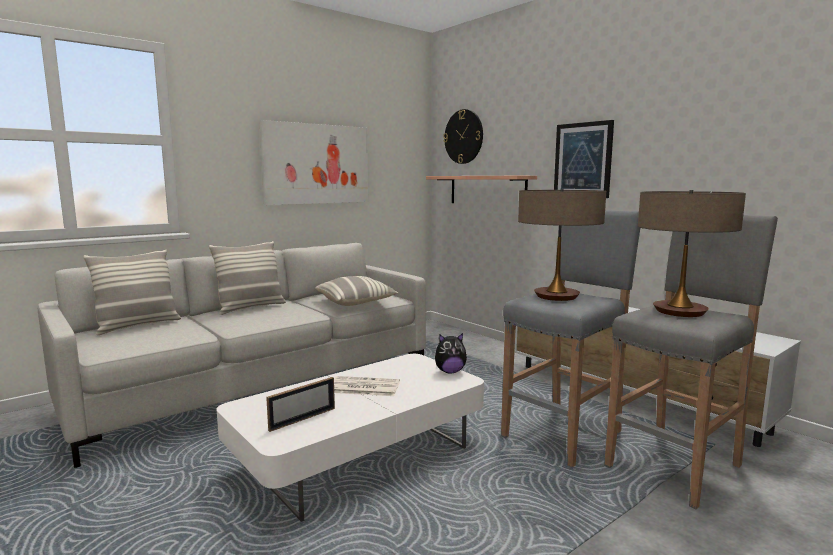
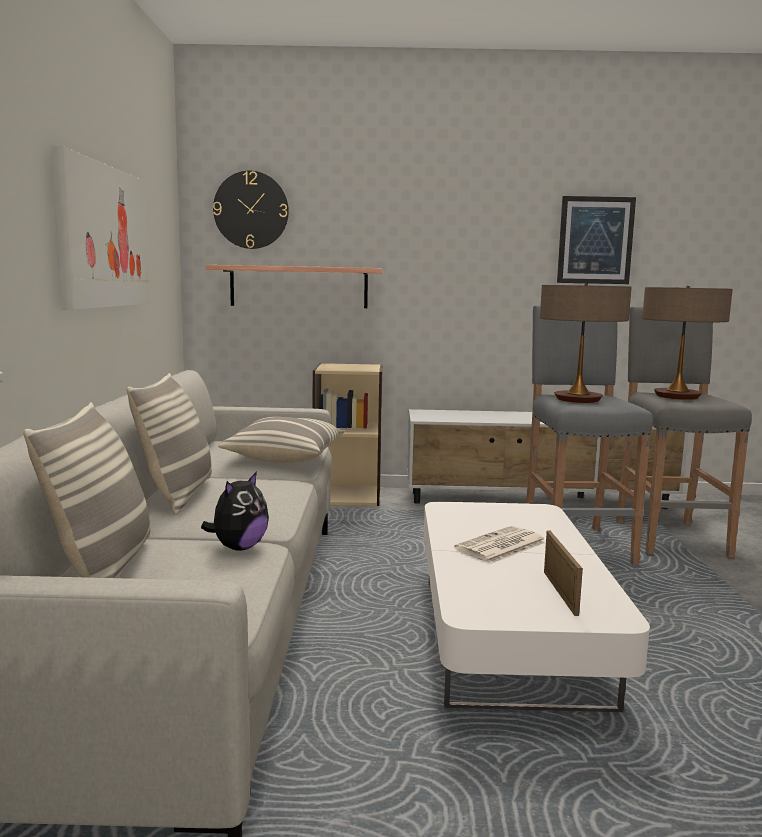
camera: 50 degrees left, 0 degrees up
(450, 371) = (510, 507): plush toy -> plush toy (239, 547)
(495, 349) = (347, 495): none -> beige bookcase
(583, 160) = (446, 253): picture -> picture (595, 240)

